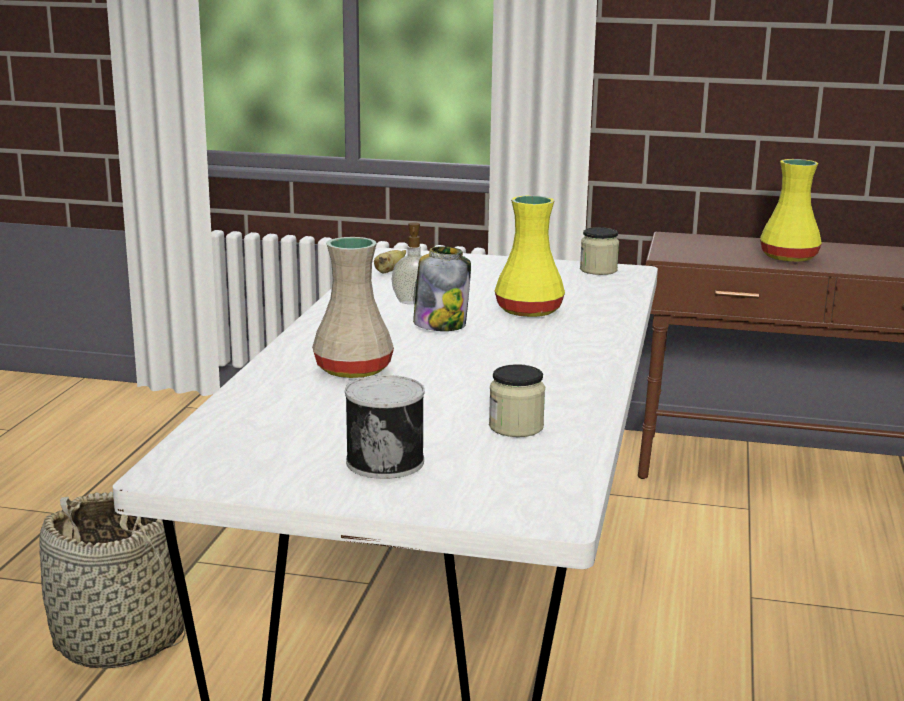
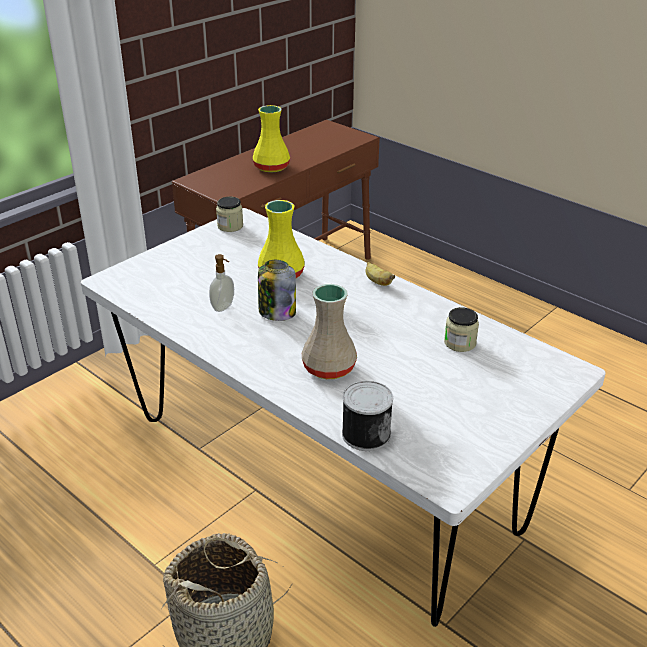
camera: 60 degrees left, 15 degrees up
(386, 461) = (479, 399): can -> can (365, 433)
(389, 272) = (145, 295): banana -> banana (377, 282)

